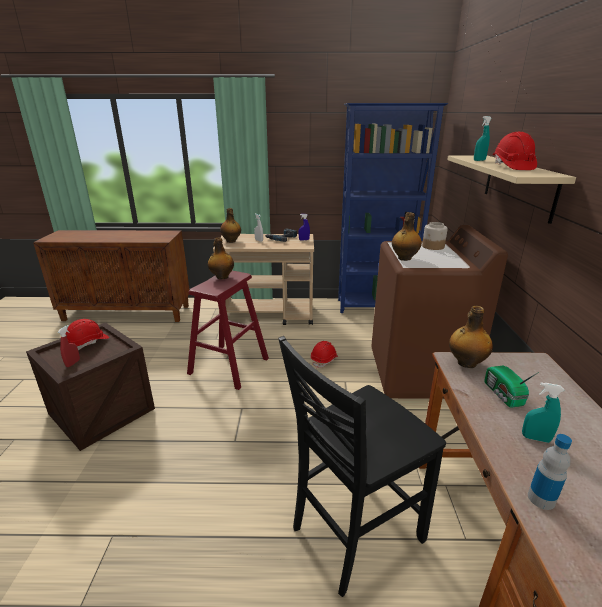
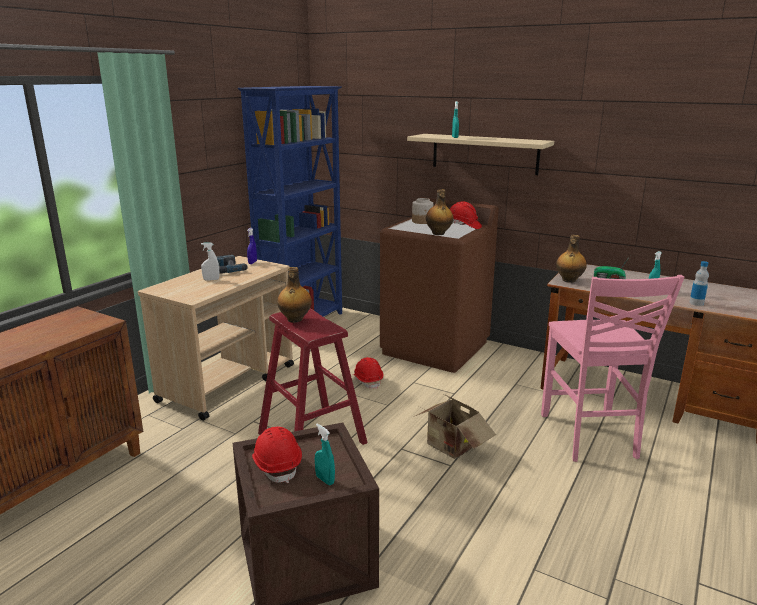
camera: 60 degrees left, 5 degrees down
(73, 363) = (325, 480): red spray bottle -> turquoise spray bottle
(231, 241) = (183, 292): bottle -> none
(260, 433) = (450, 448): none -> cardboard box
(353, 532) = (589, 437): black chair -> pink chair
(512, 167) = (501, 139): red hard hat -> red hard hat (463, 226)

